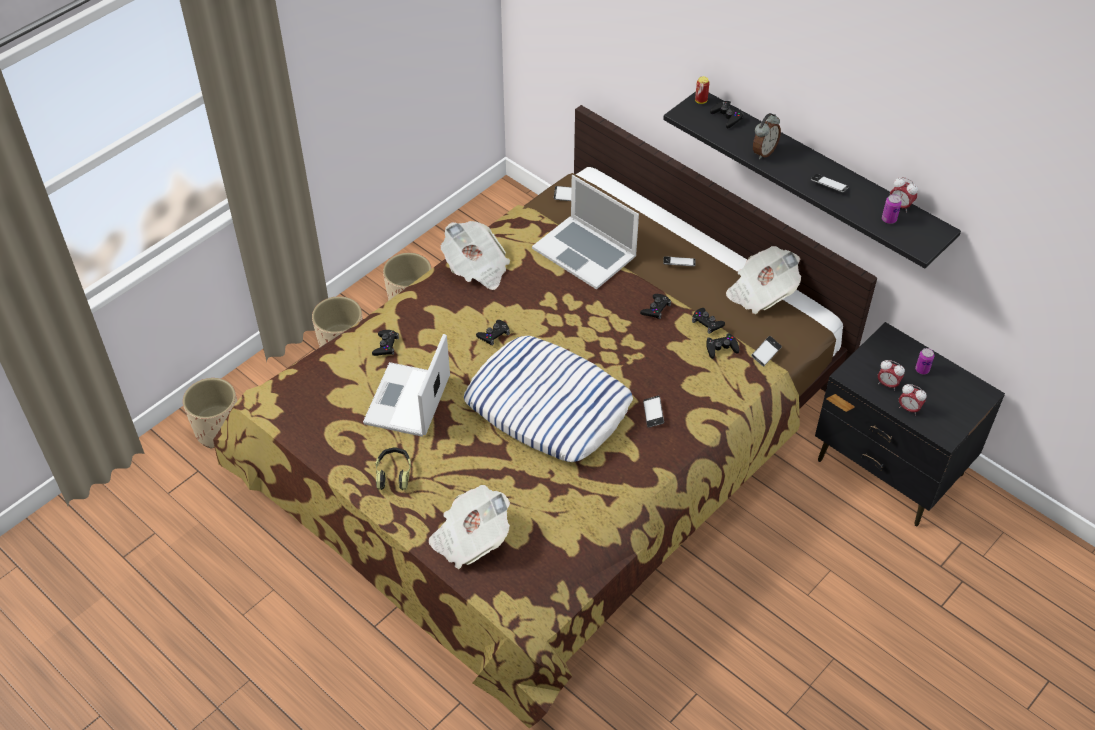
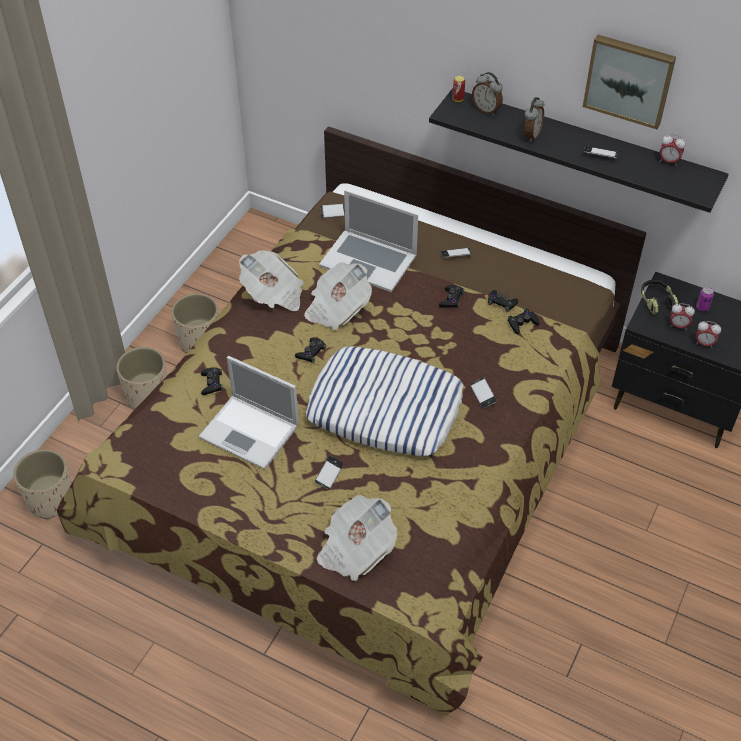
camera: 15 degrees left, 0 degrees up
(393, 474) = (261, 504): headphones -> headphones (656, 301)
(407, 401) = (251, 432): laptop -> laptop turned 60 degrees counterclockwise
(726, 117) = (486, 109): black game controller -> alarm clock
(761, 292) = (537, 267): newspaper -> newspaper (337, 308)
(766, 353) = (562, 320): phone -> phone (329, 474)
(868, 112) = (629, 79): none -> picture
(889, 219) = (664, 175): can -> none

